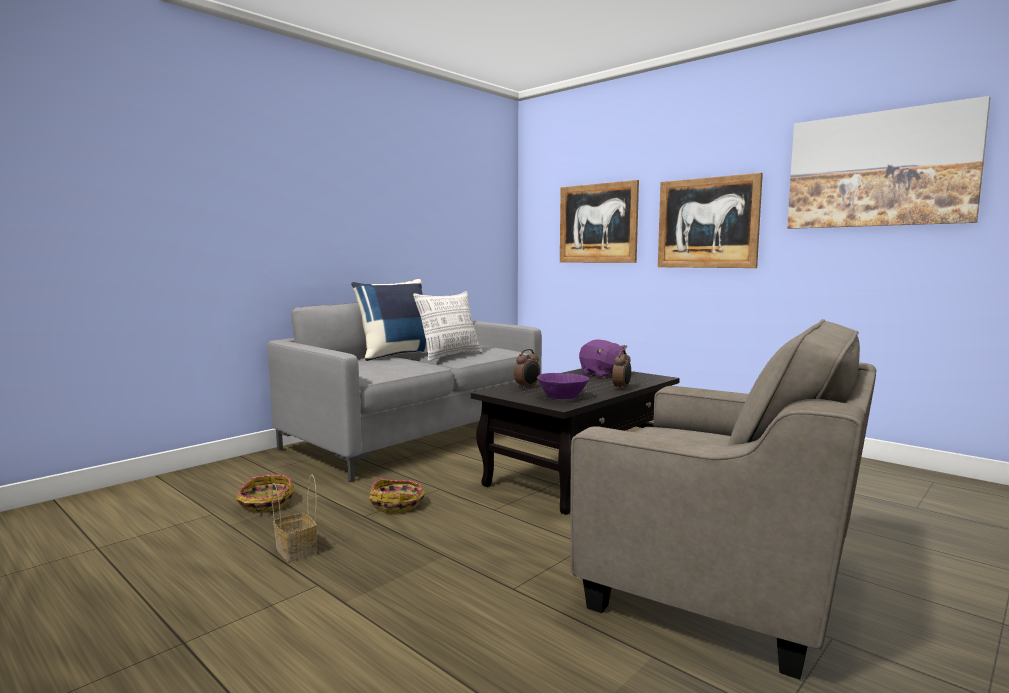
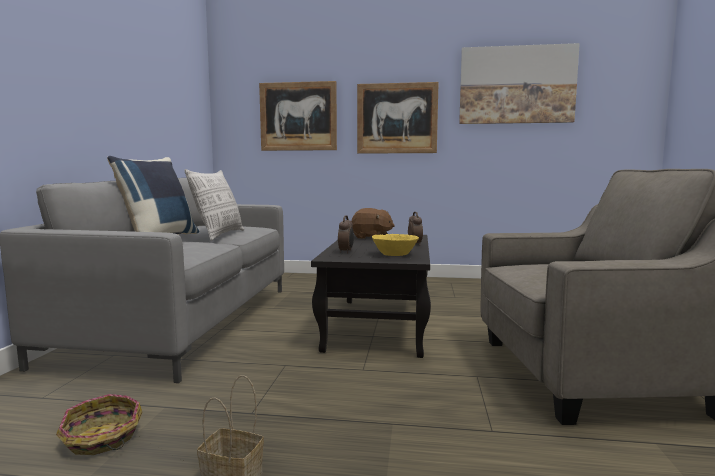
camera: 35 degrees left, 0 degrees up
(398, 504) = (268, 390): basket -> none
(562, 397) = (395, 254): purple bowl -> yellow bowl
(602, 374) = (371, 237): purple plush toy -> brown plush toy

